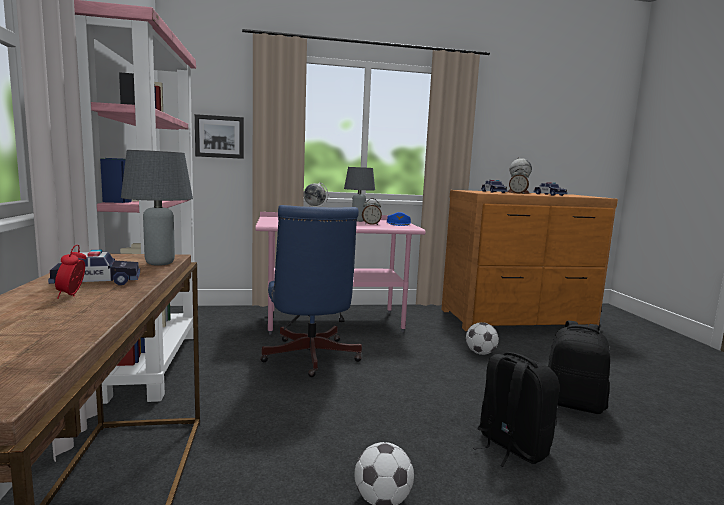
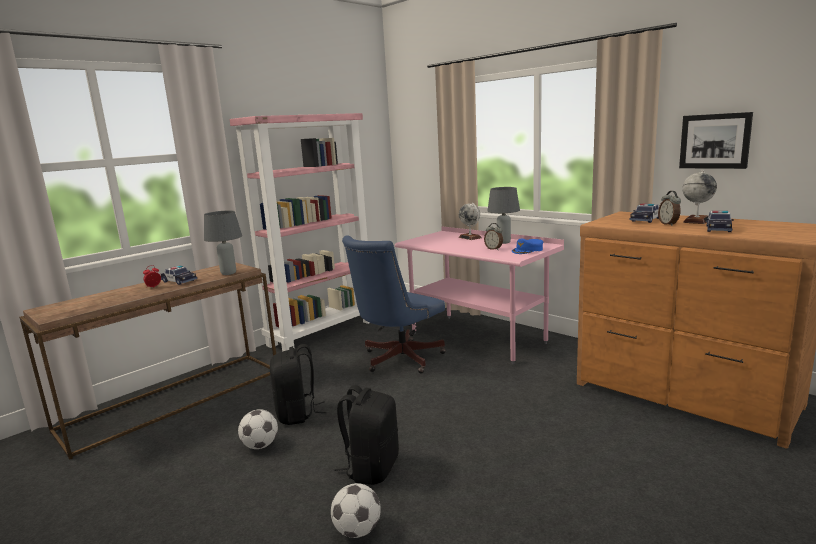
camera: 55 degrees right, 5 degrees up
(219, 137) = (424, 159): picture -> picture (715, 141)
(480, 353) = (533, 407): football -> football (357, 530)
(573, 403) = (496, 478): black backpack -> black backpack (297, 414)

